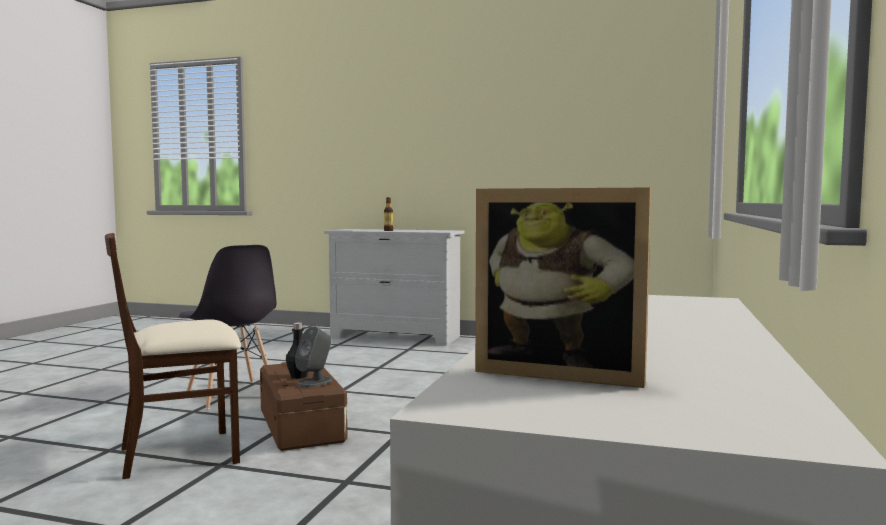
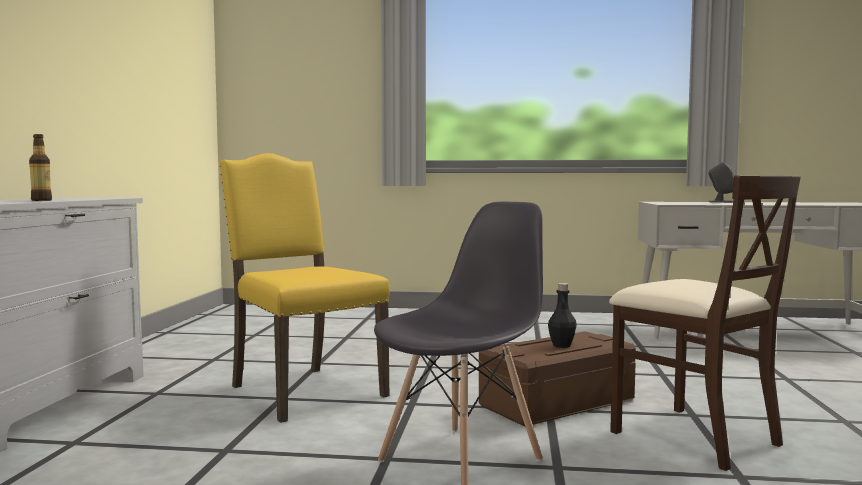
camera: 100 degrees left, 0 degrees up
(315, 382) = (580, 337): grey speaker -> grey speaker (722, 202)
(391, 371) = (302, 391): none -> yellow chair
(561, 372) = (835, 204): picture frame -> none

